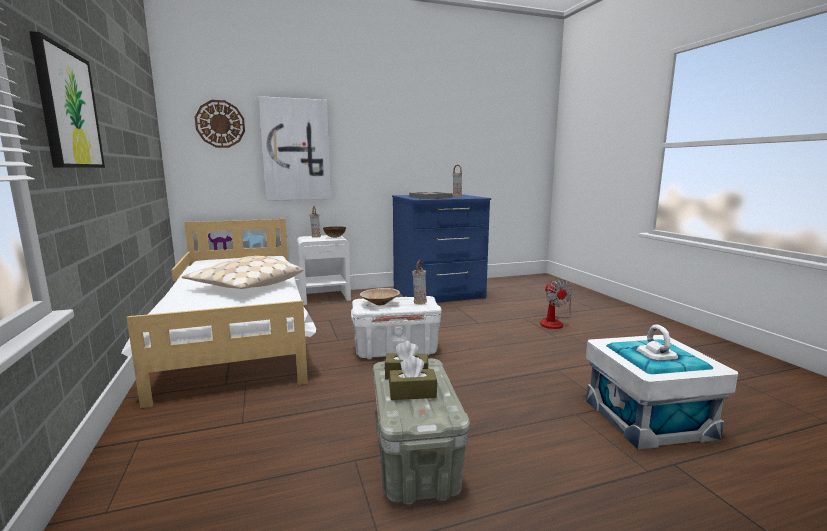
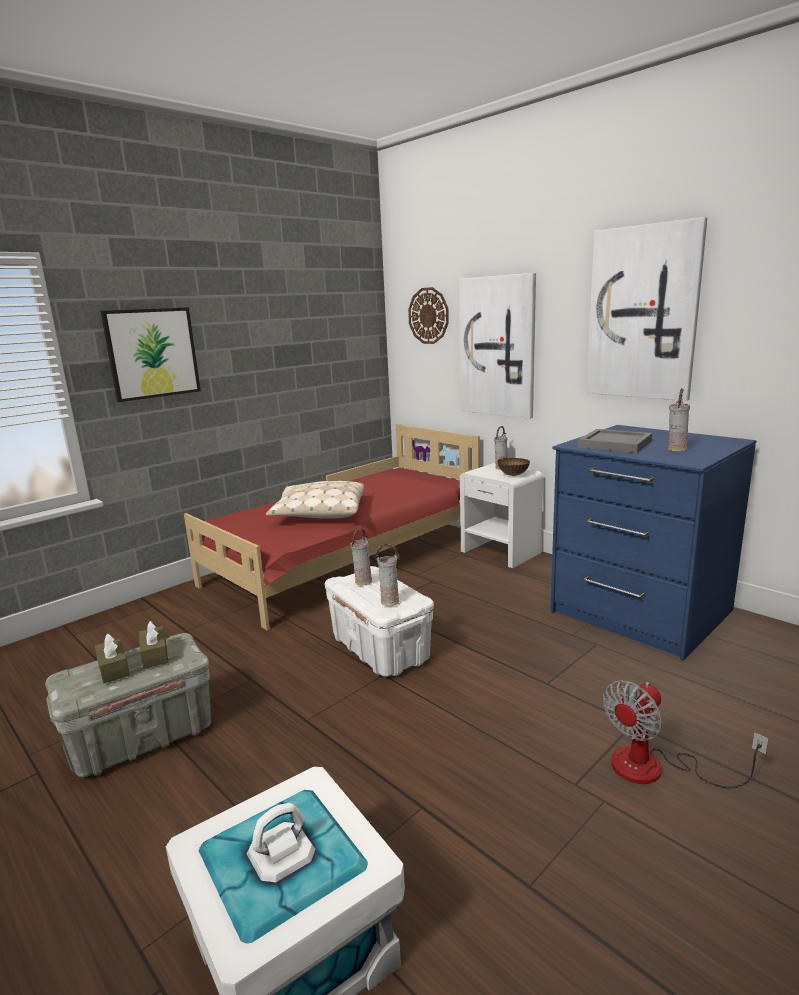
camera: 65 degrees right, 5 degrees up
(239, 335) = (348, 559): white bed -> red bed
(379, 303) = (362, 582): beige bowl -> vase
(398, 131) = (643, 313): none -> picture

